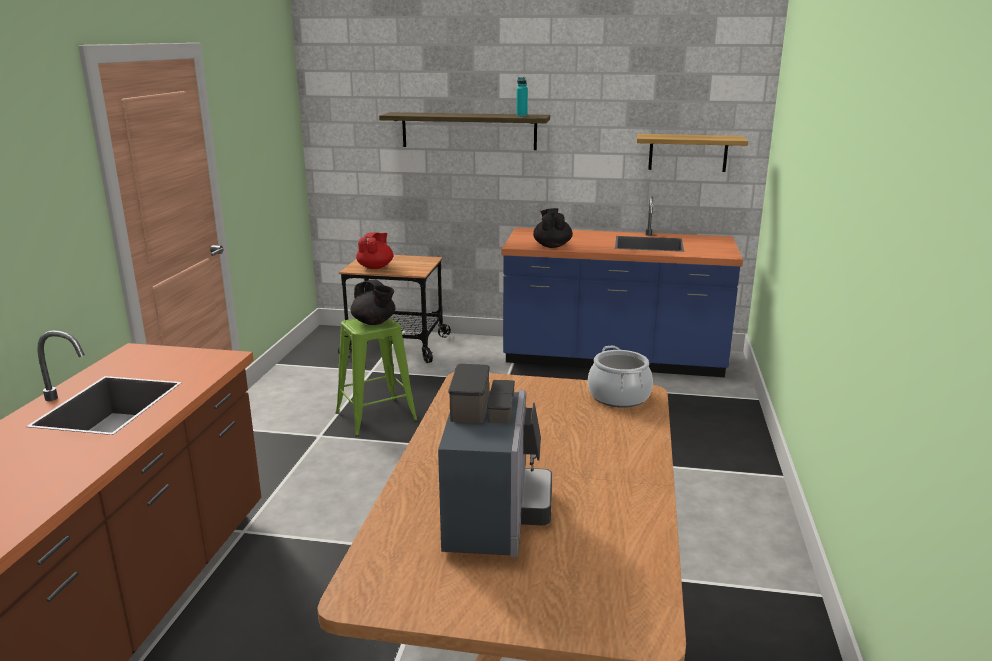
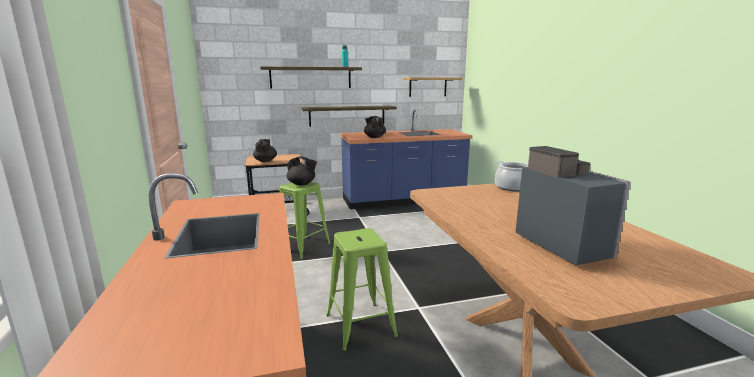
camera: 25 degrees left, 5 degrees down
(338, 556) = (360, 326): none -> green stool
(375, 267) = (265, 161): red teapot -> black teapot
(529, 198) = (347, 115): none -> shelf

